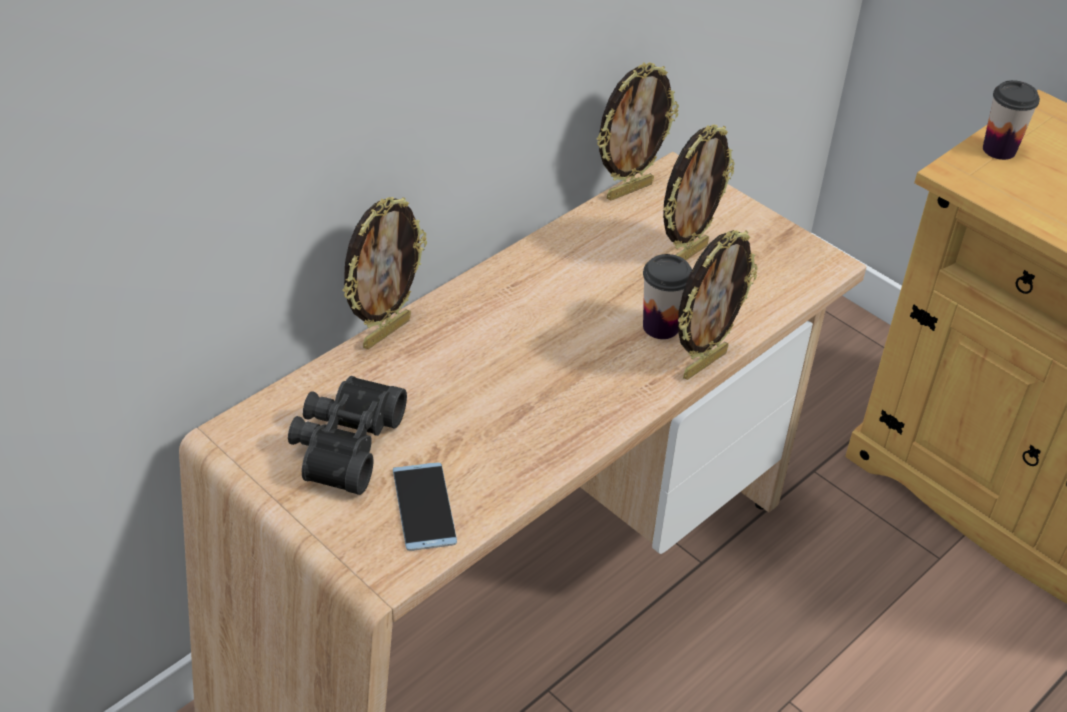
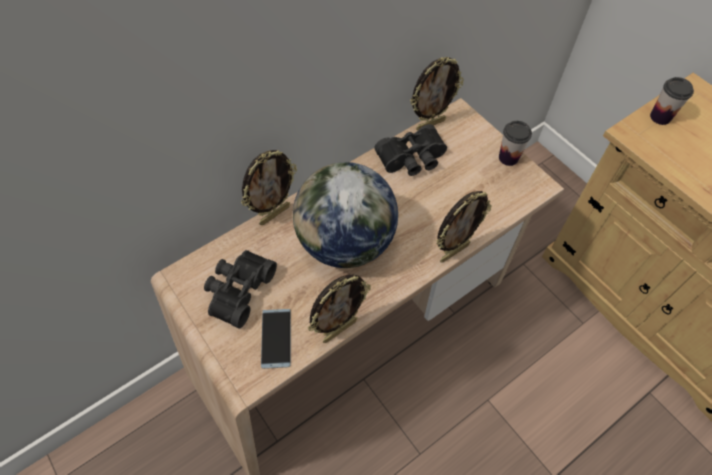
camera: 10 degrees right, 15 degrees up
(518, 364) = (346, 243): none -> globe
(609, 241) = (412, 160): none -> black binoculars
(661, 326) = (433, 223): cup -> cup (508, 158)
(686, 255) = (457, 173): picture frame -> picture frame (339, 329)

